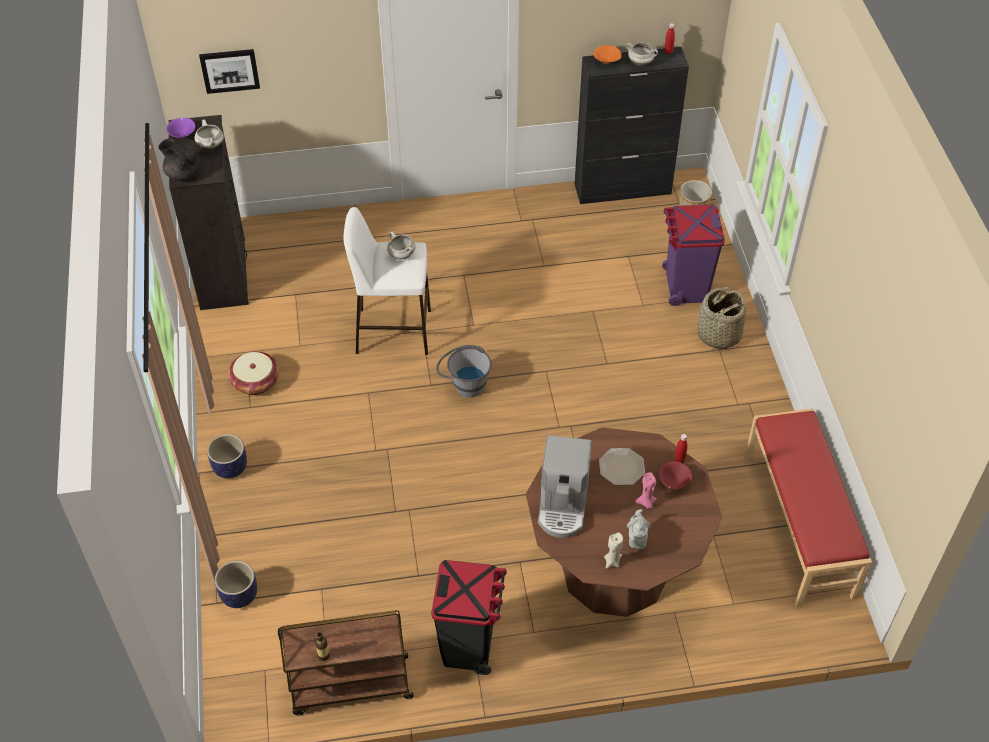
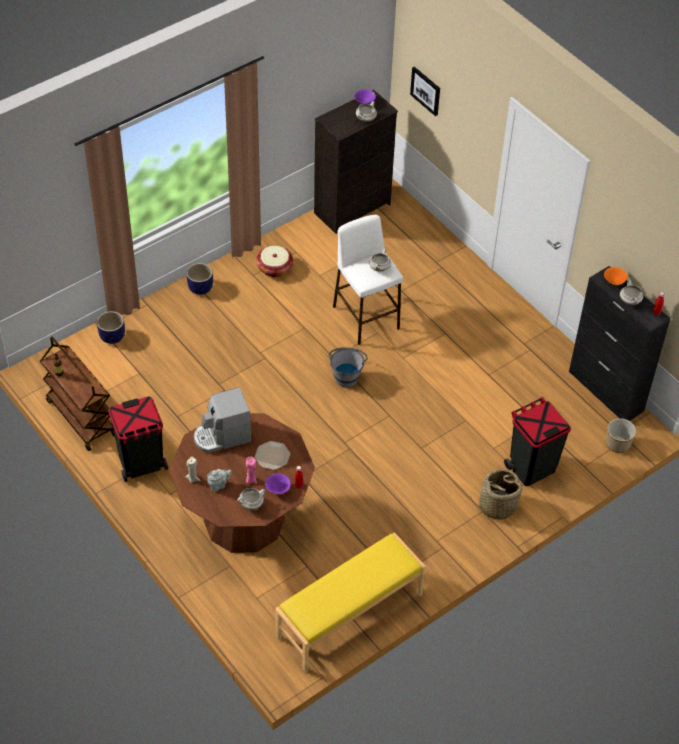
camera: 60 degrees right, 0 degrees up
(183, 173) = (331, 119): black teapot -> none
(673, 482) = (277, 489): red bowl -> purple bowl
(683, 517) = (251, 504): none -> white cooking pot
(685, 287) = (531, 468): purple trash can -> black trash can
(799, 523) = (350, 616): red bench -> yellow bench

